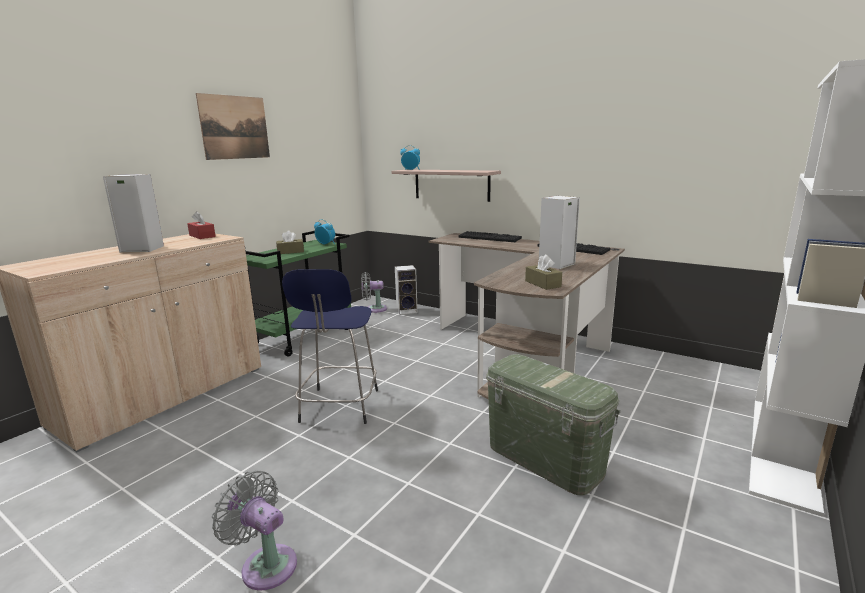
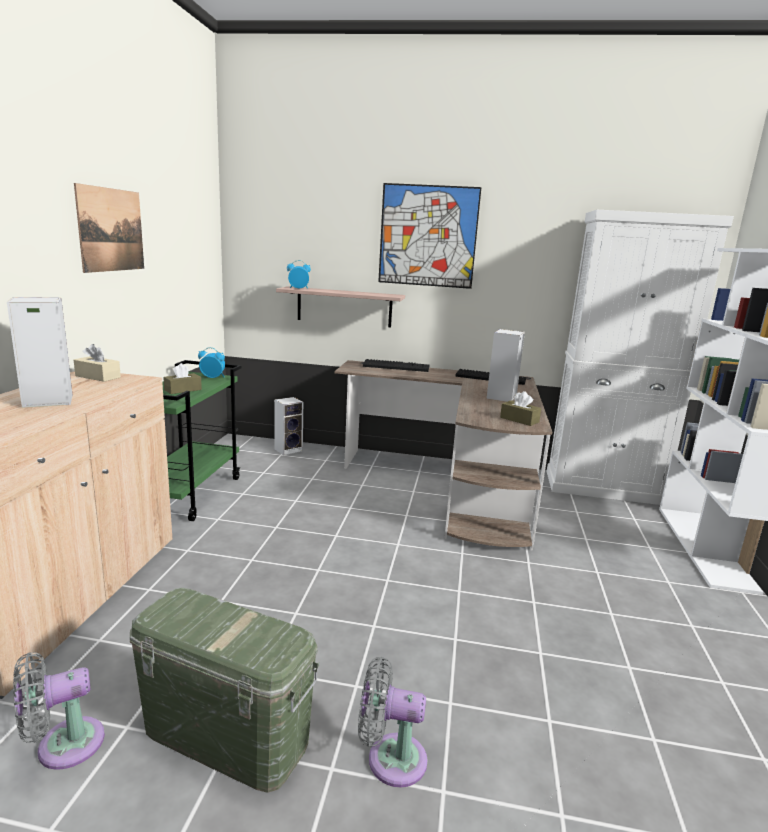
camera: 25 degrees left, 0 degrees up
(202, 236) = (98, 377): red tissue box -> beige tissue box
(339, 407) = (313, 573): blue stool -> none
(374, 309) = (247, 451): grey fan -> grey fan (63, 745)
(519, 112) = (428, 236): none -> picture
(545, 459) = (551, 589): green storage box -> green storage box (227, 735)
(700, 371) = (603, 487): none -> white cabinet

